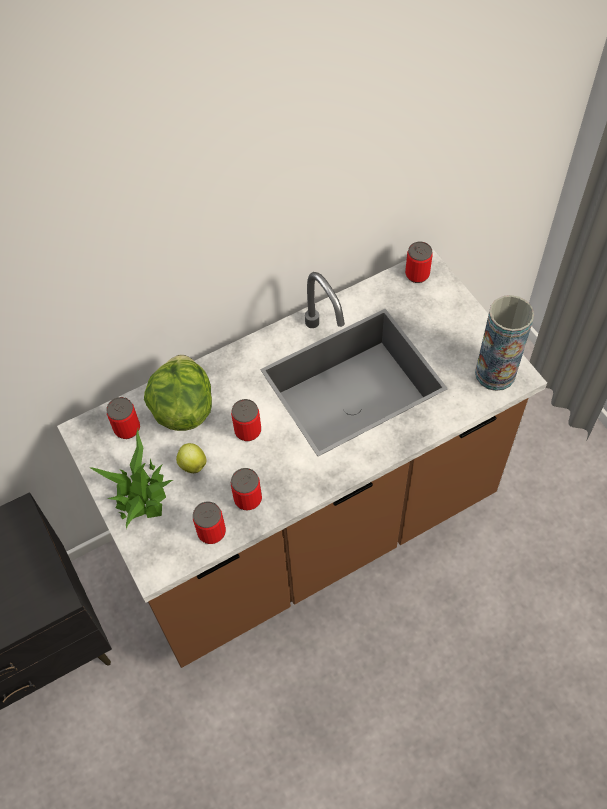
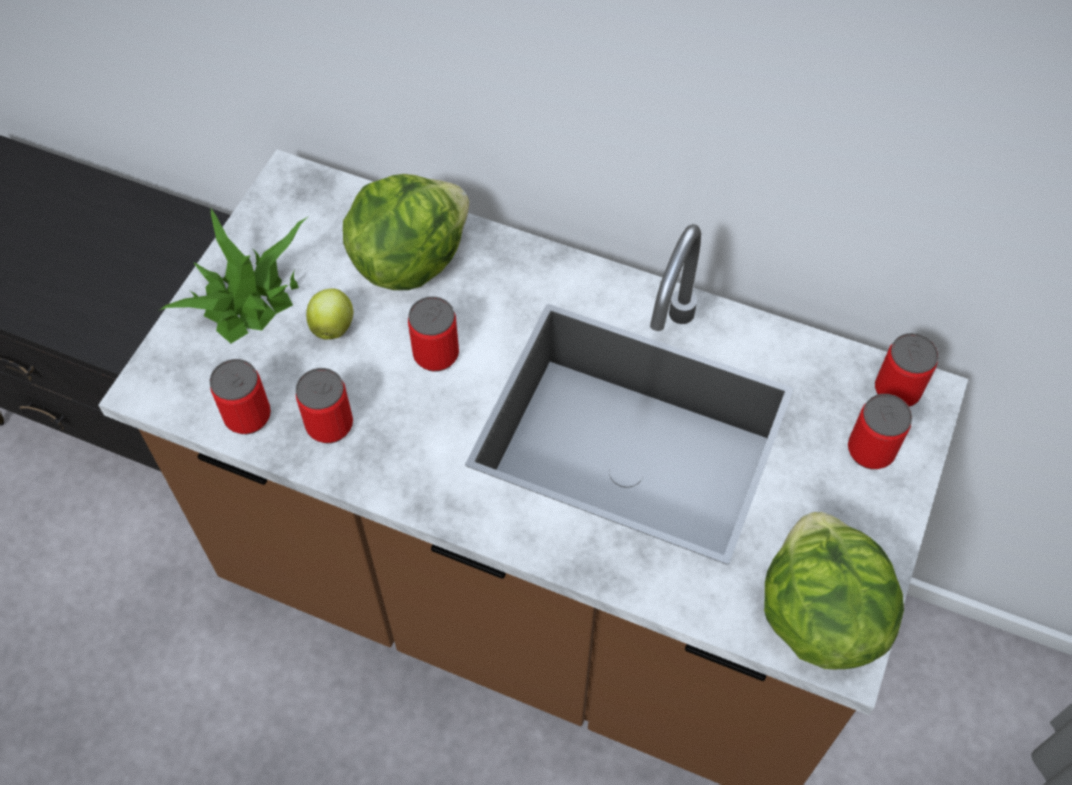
camera: 50 degrees right, 0 degrees up
(127, 428) = (330, 221): can -> can (870, 450)
(495, 373) = (818, 616): vase -> lettuce

